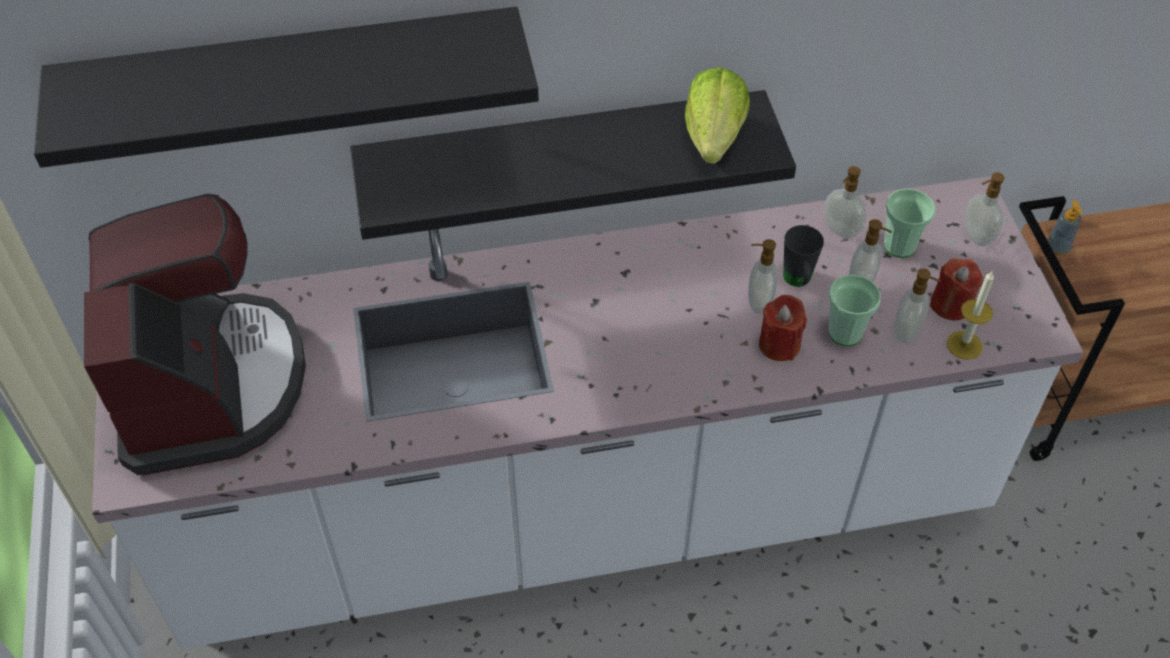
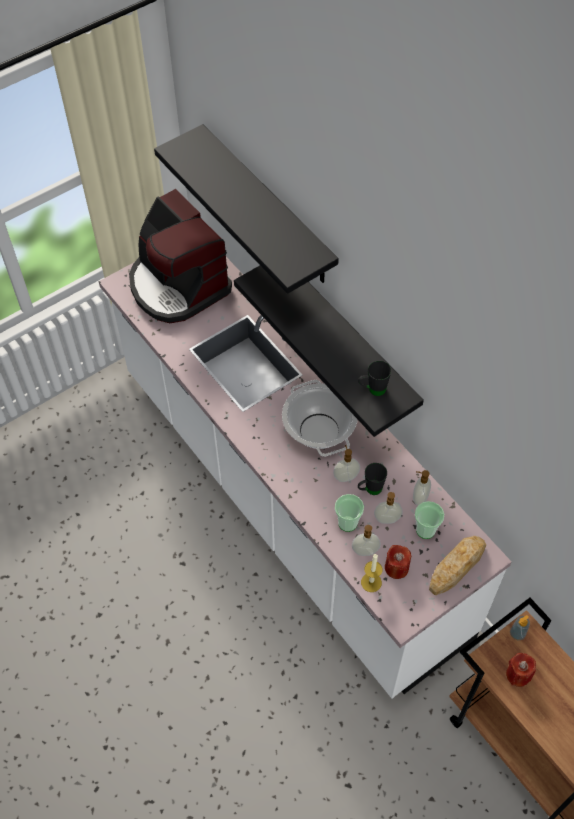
camera: 65 degrees right, 5 degrees up
(209, 385) = (177, 285): coffee machine -> coffee machine turned 90 degrees clockwise
(652, 302) = (318, 430): none -> cooking pot
(714, 138) = (372, 390): lettuce -> black mug
(779, 345) = (322, 495): red candle -> red candle (518, 674)
(976, 236) = (456, 566): soap dispenser -> bread

